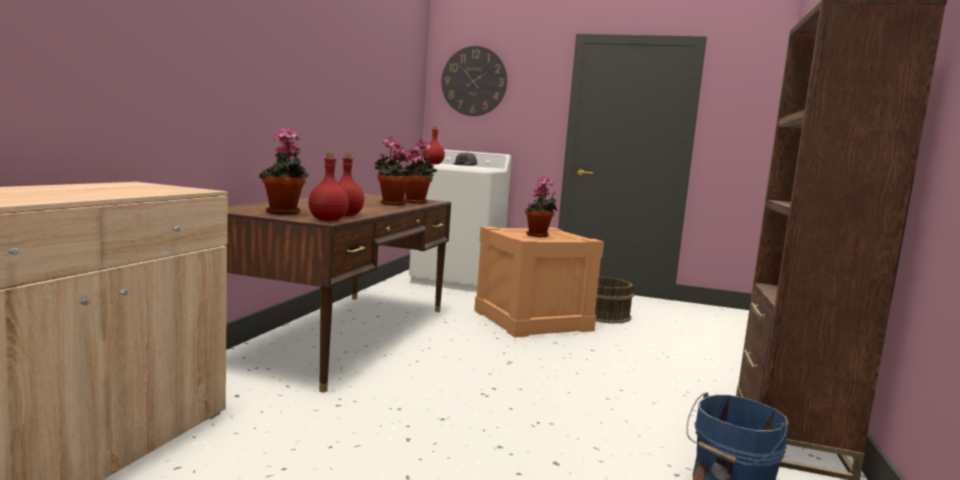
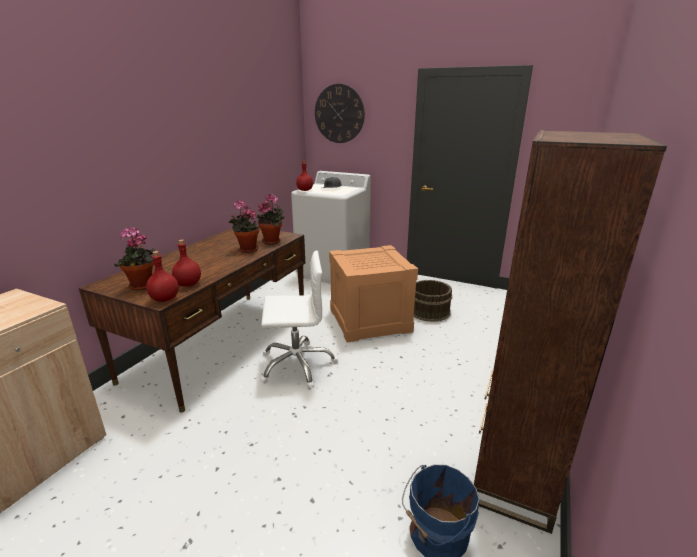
camera: 10 degrees right, 15 degrees up
(460, 354) = (297, 364): none -> white office chair
(538, 236) = (370, 260): potted plant -> none

